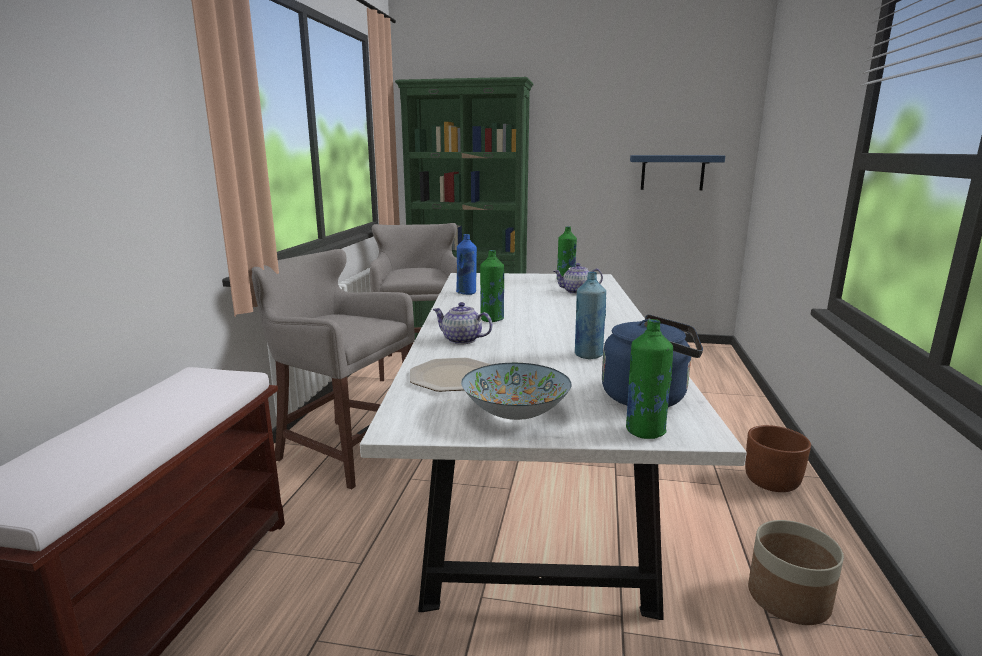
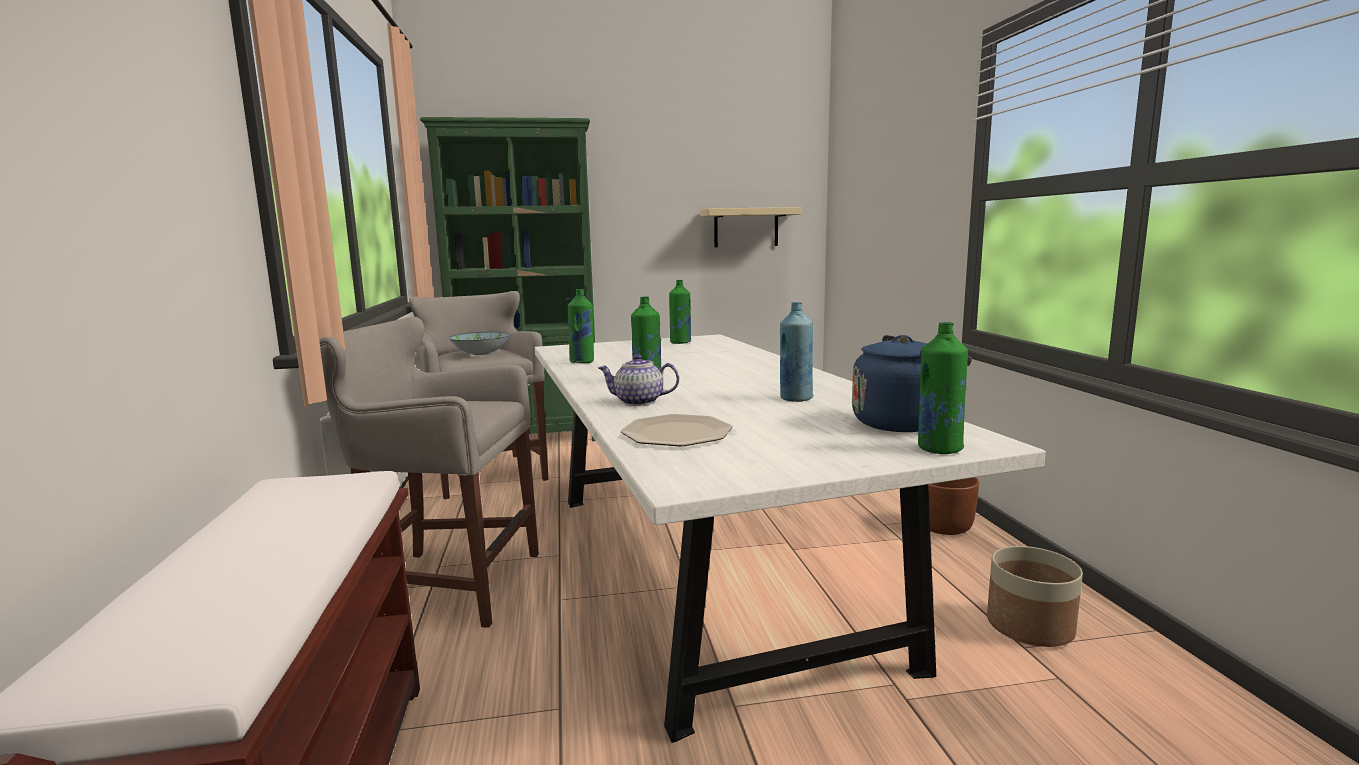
camera: 20 degrees left, 5 degrees down
(466, 293) = (582, 362): blue bottle -> green bottle
(515, 412) = (791, 453): bowl -> bowl (481, 353)
(576, 292) = (706, 350): teapot -> none
(672, 172) = (746, 227): blue shelf -> beige shelf

